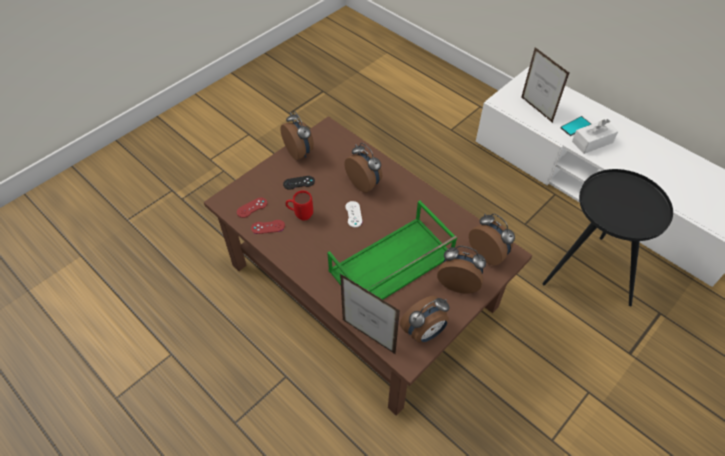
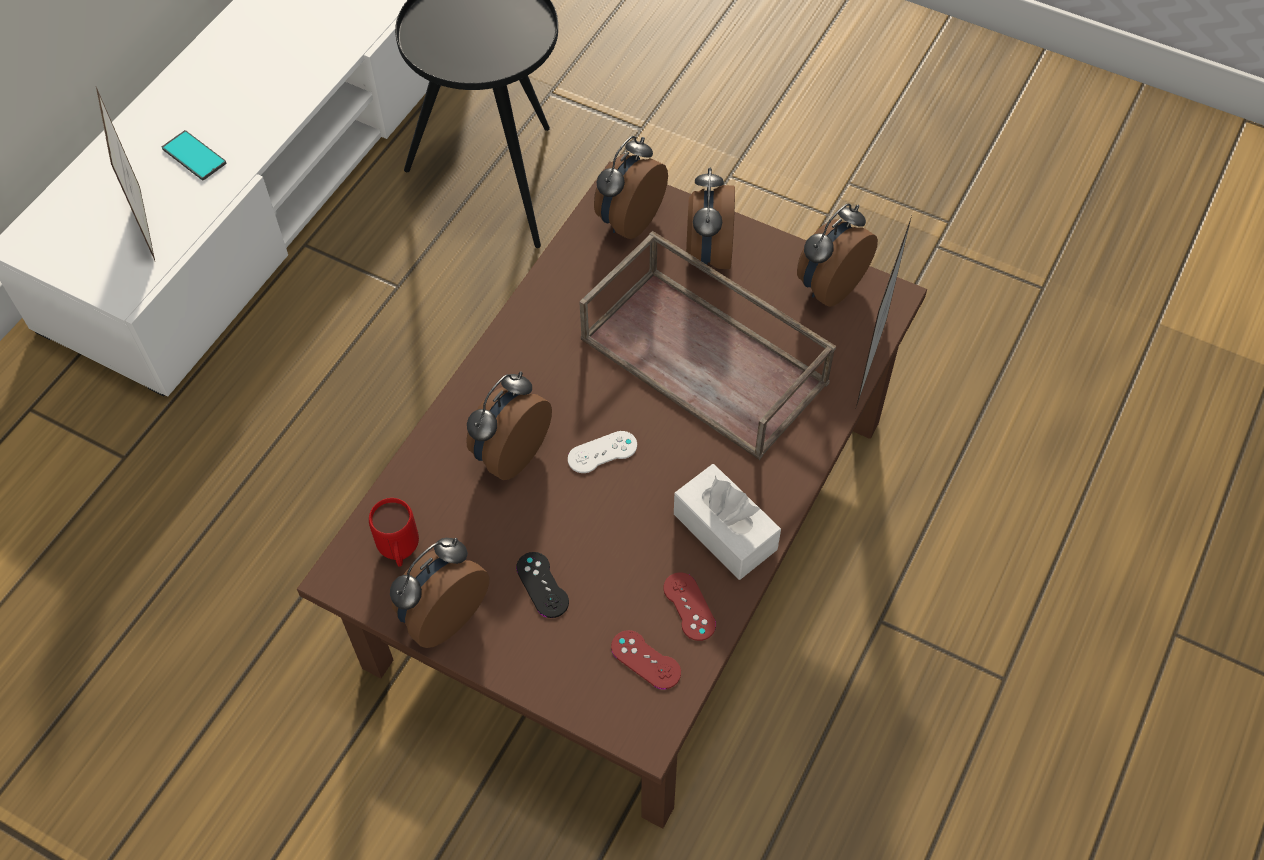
camera: 105 degrees left, 5 degrees up
(300, 215) = (636, 552): red mug -> red mug (400, 555)
(391, 265) = (707, 360): green tray -> brown tray
(424, 332) = (828, 285): alarm clock -> alarm clock turned 90 degrees counterclockwise
(536, 110) = (147, 224): picture frame -> picture frame turned 120 degrees clockwise
(592, 142) = (239, 128): white tissue box -> white tissue box (725, 531)

